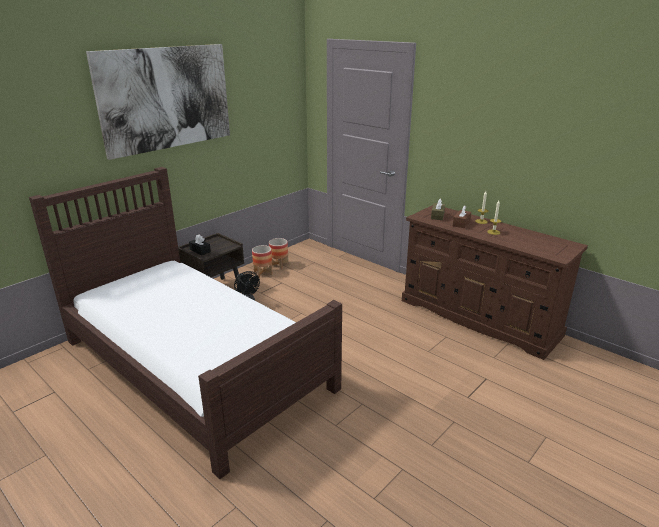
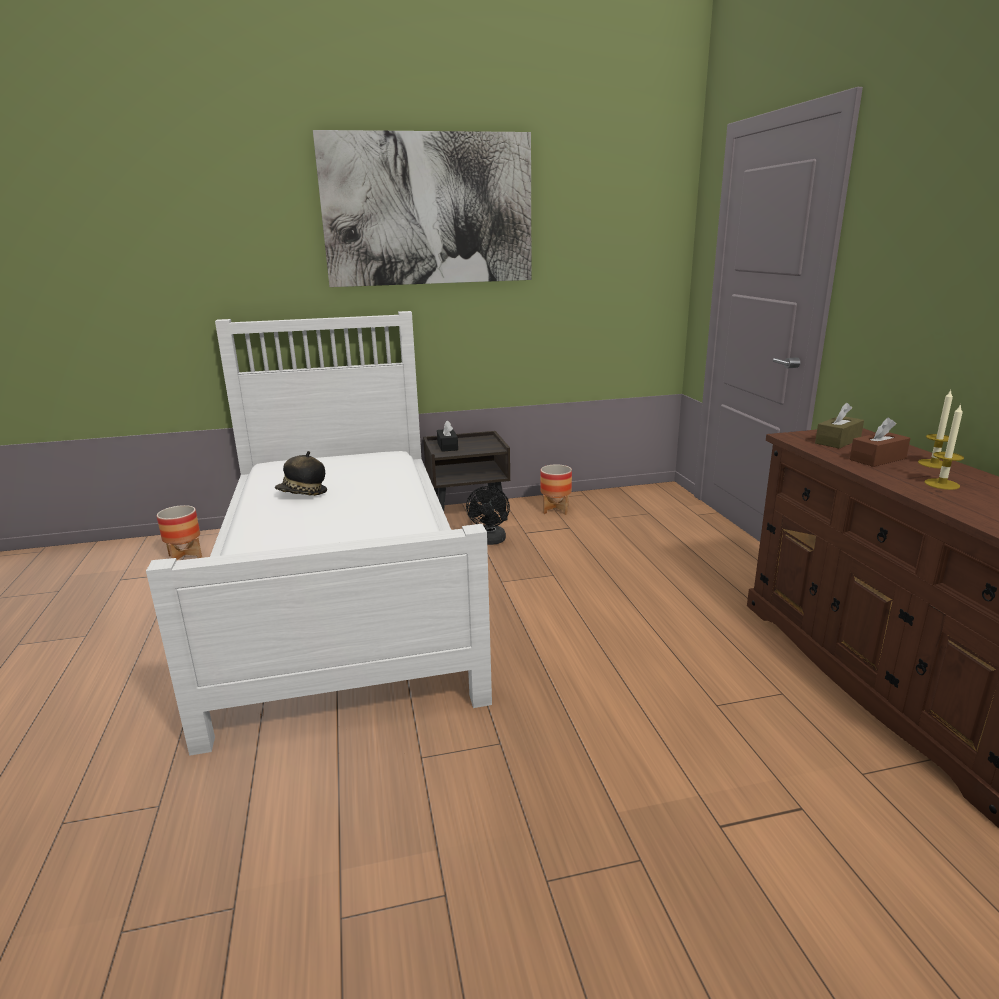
camera: 35 degrees right, 5 degrees down
(155, 309) = (302, 494): none -> hat
(195, 363) = (342, 593): brown bed -> white bed
(279, 265) = (590, 505): planter -> planter (185, 557)

